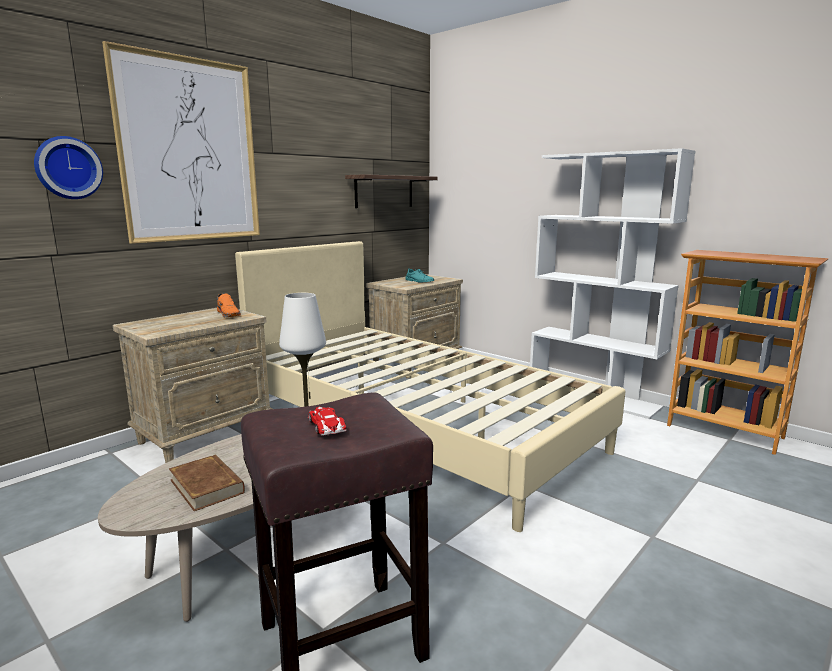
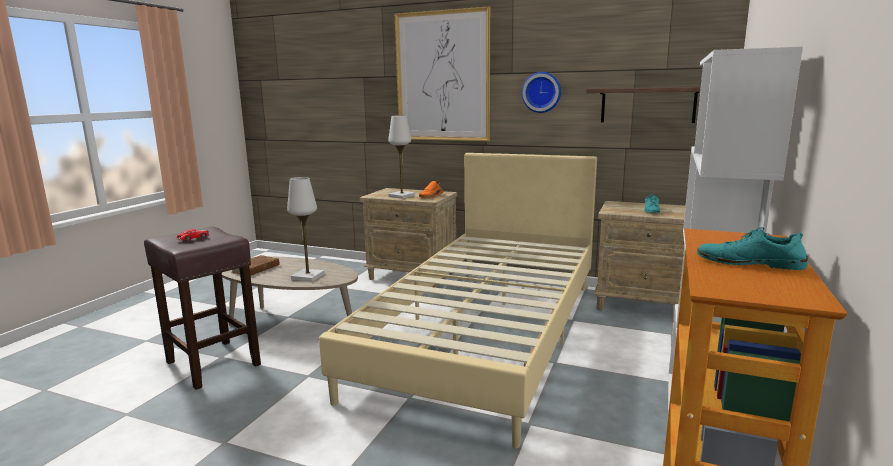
camera: 70 degrees right, 0 degrees up
(68, 168) = (373, 92): wall clock -> wall clock (542, 92)
(195, 323) = (401, 196): none -> white table lamp
(757, 255) = (749, 263): none -> turquoise shoe

